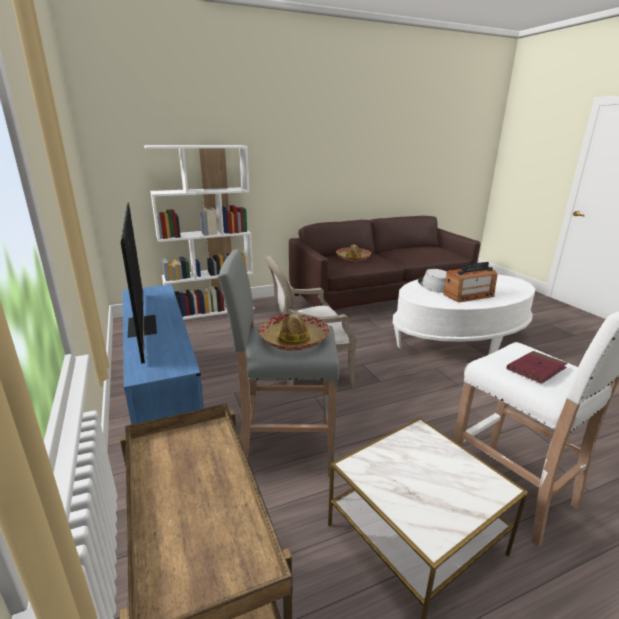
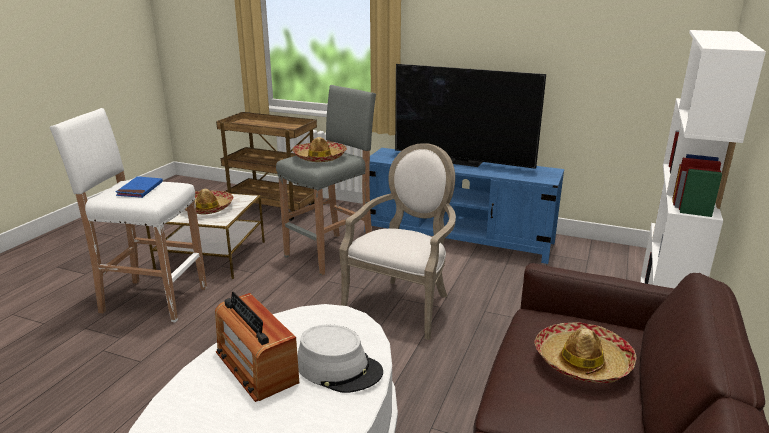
camera: 135 degrees right, 0 degrees up
(424, 471) = (207, 208): none -> hat
(468, 295) = (256, 366): radio -> radio turned 60 degrees counterclockwise
(536, 369) = (140, 189): red book -> blue book

